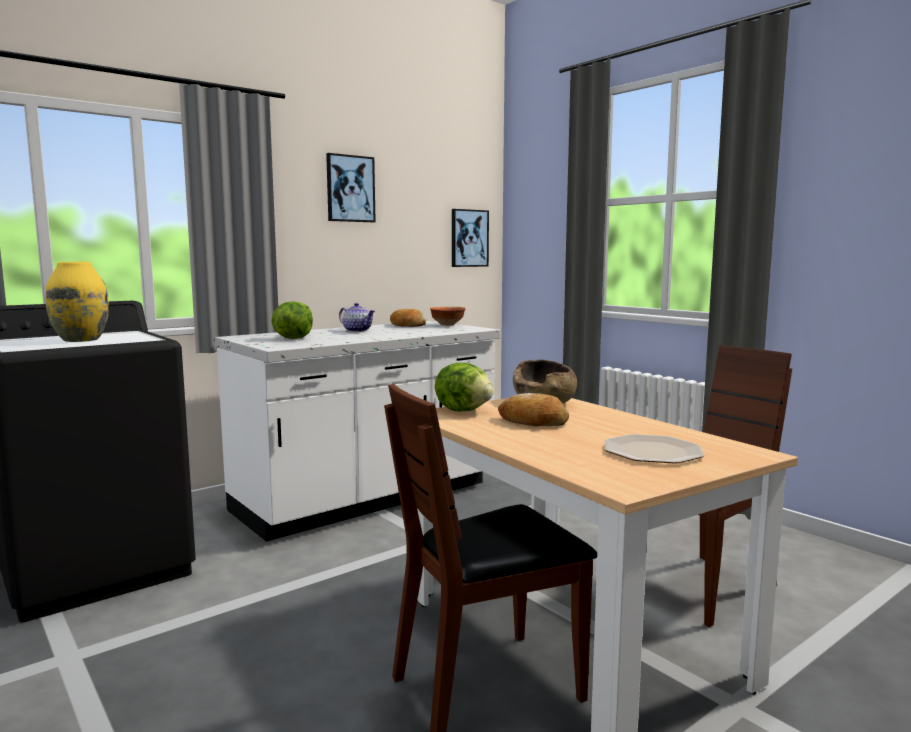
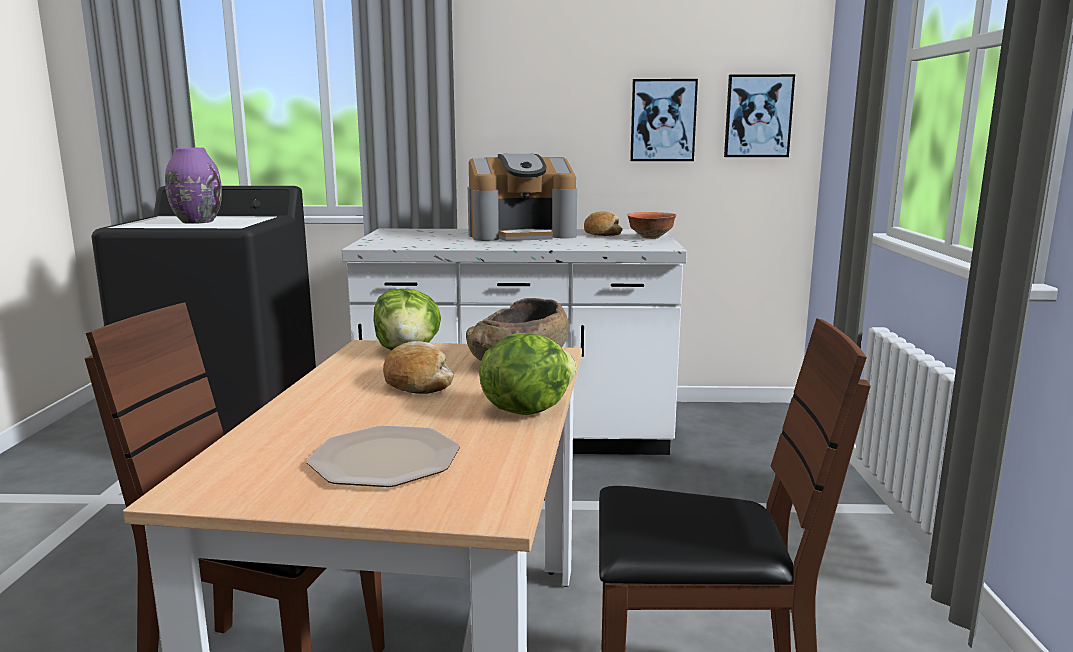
camera: 40 degrees right, 5 degrees up
(80, 340) = (197, 221): yellow vase -> purple vase
(293, 338) = (424, 237): lettuce -> lettuce (526, 409)
(350, 188) = (567, 56): picture -> picture (663, 120)
(357, 330) = (522, 234): teapot -> coffee machine

